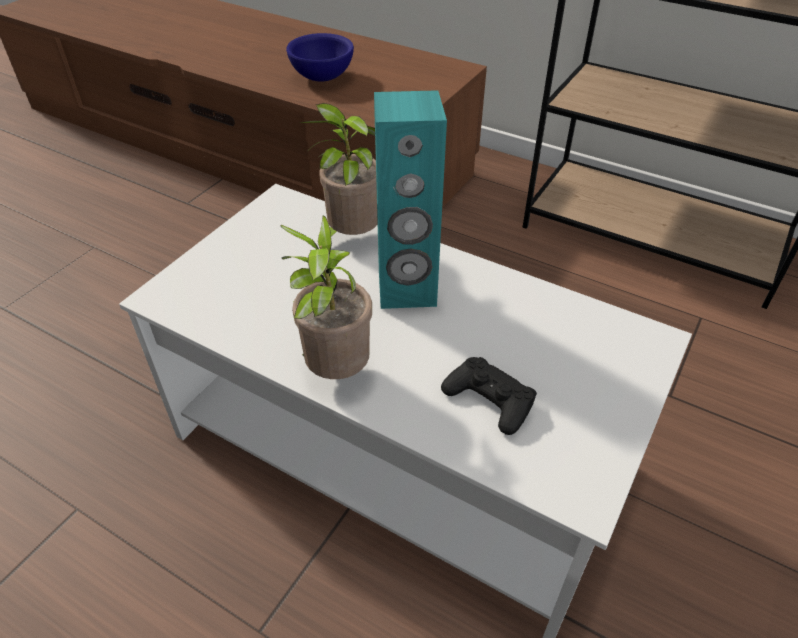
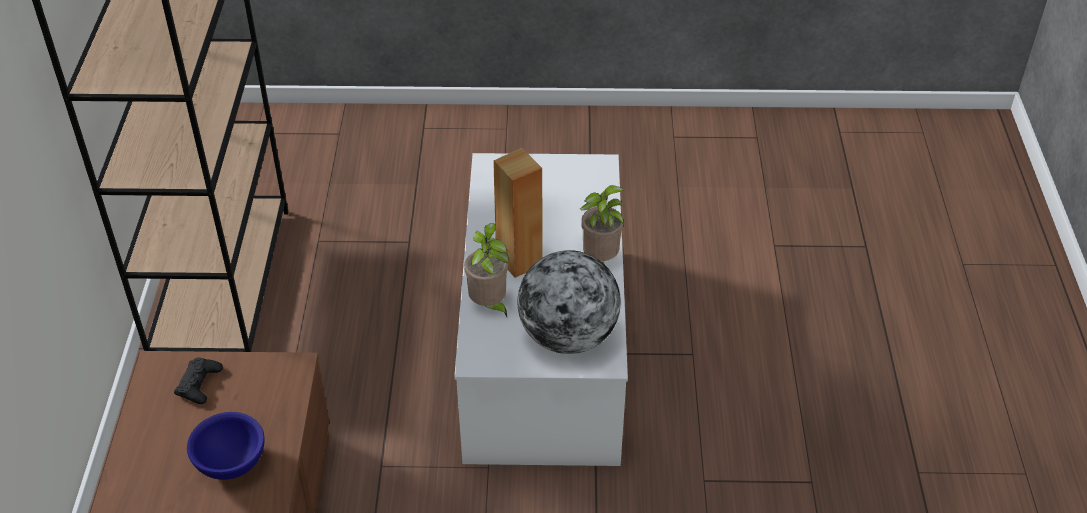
camera: 120 degrees left, 0 degrees up
(235, 280) = (568, 337): none -> globe
(407, 291) = (519, 260): turquoise speaker -> brown speaker
(489, 399) = (573, 204): black game controller -> black game controller (199, 384)

